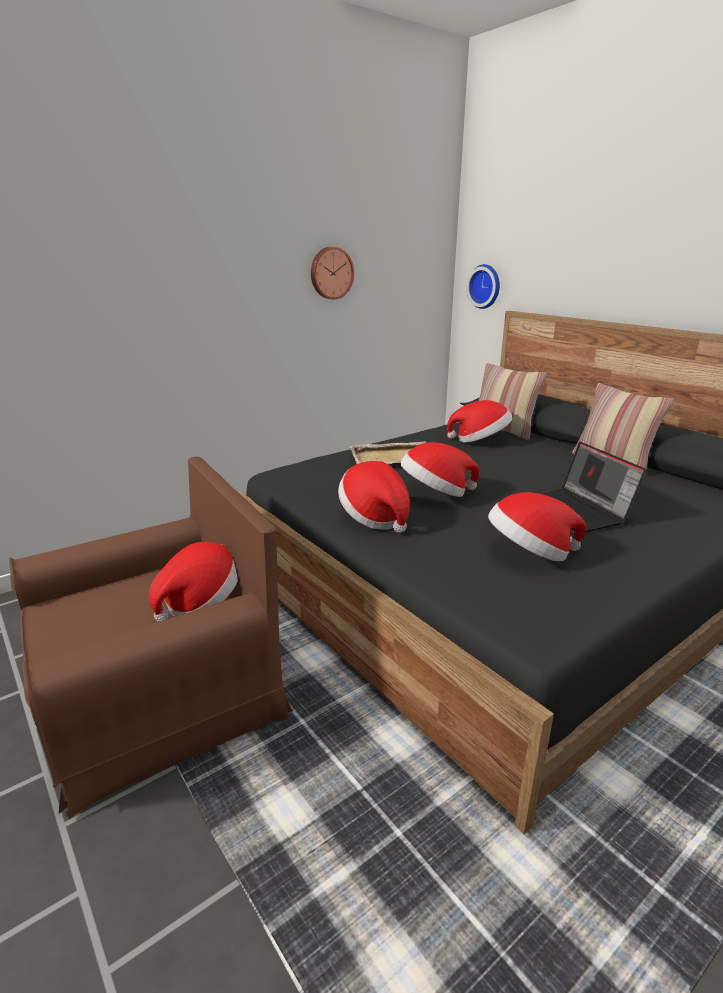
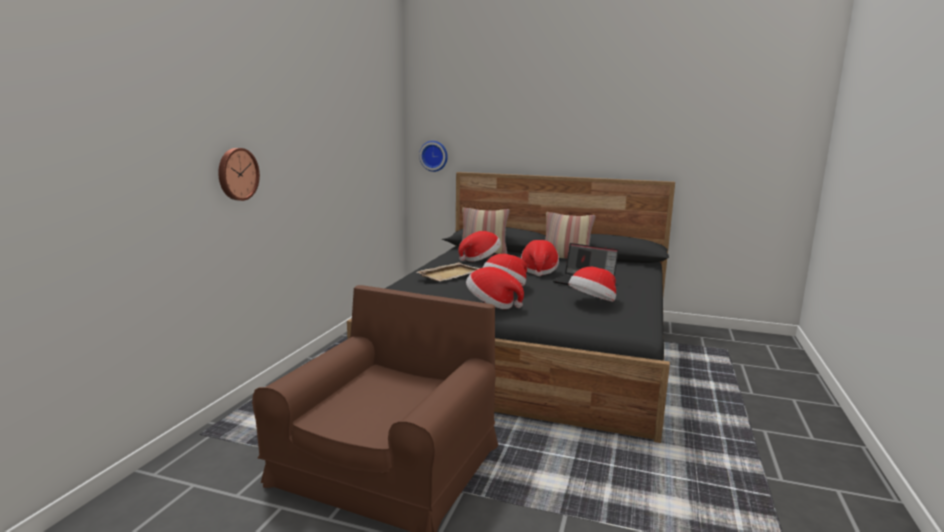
camera: 35 degrees left, 10 degrees down
(201, 601) = (418, 383): hat -> hat (539, 271)
(331, 273) = (347, 147): wall clock -> wall clock (237, 174)

